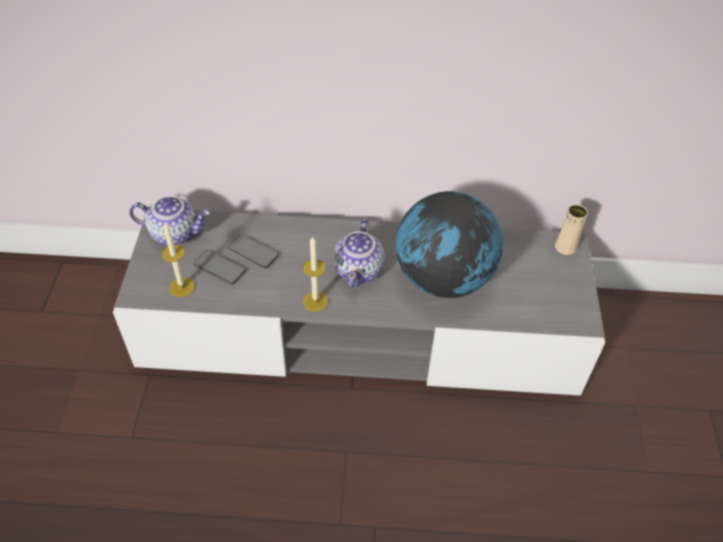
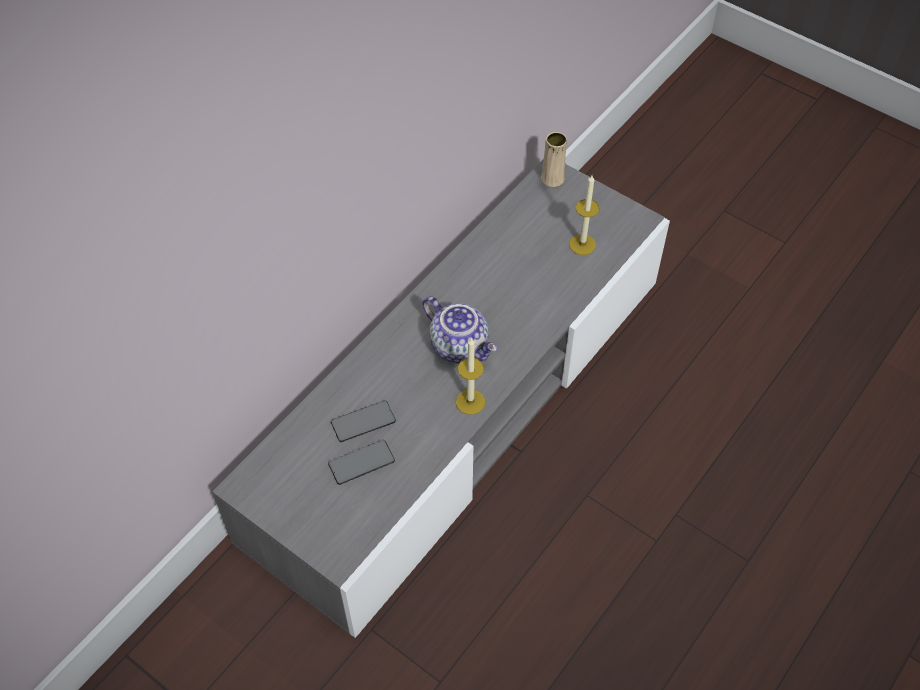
camera: 55 degrees left, 5 degrees up
(175, 233) = (276, 481): teapot -> none
(182, 287) = (361, 510): candle -> candle (582, 244)
(443, 279) = (520, 287): globe -> none

